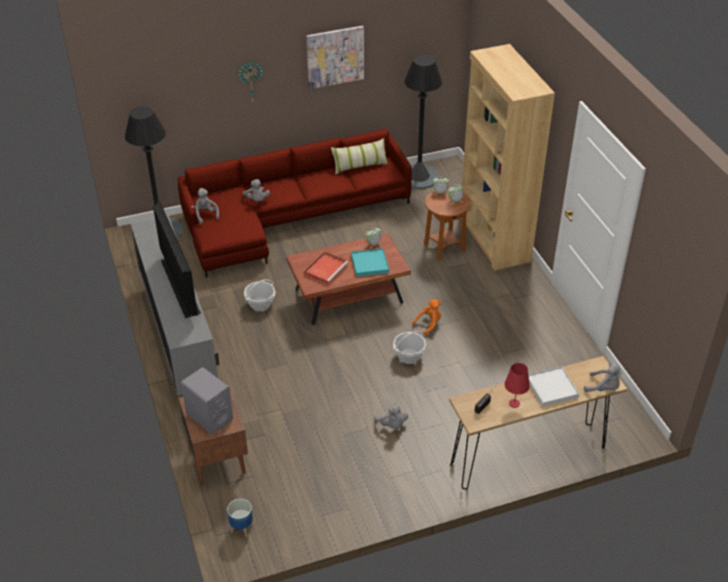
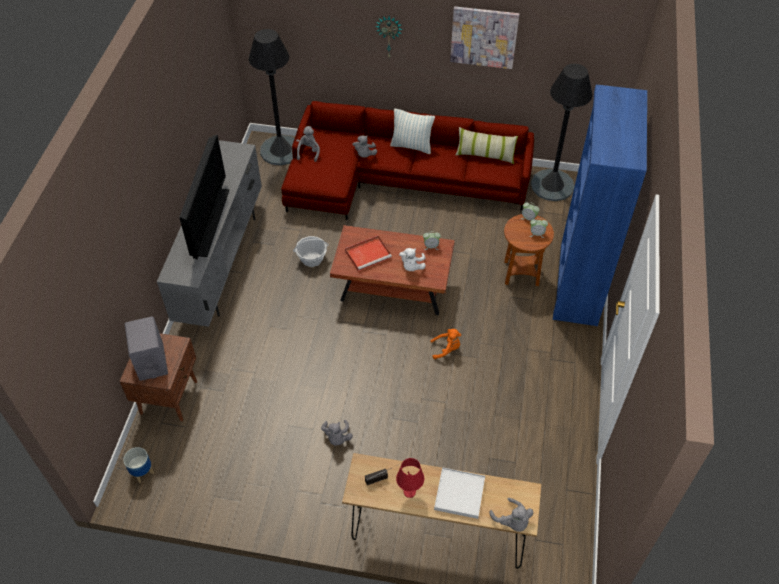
camera: 30 degrees right, 10 degrees up
(292, 180) = (411, 146): none -> pillow
(369, 264) = (411, 266): turquoise tray -> white plush toy
(409, 356) = (403, 374): basket -> none
(493, 239) = (577, 284): brown bookcase -> blue bookcase

